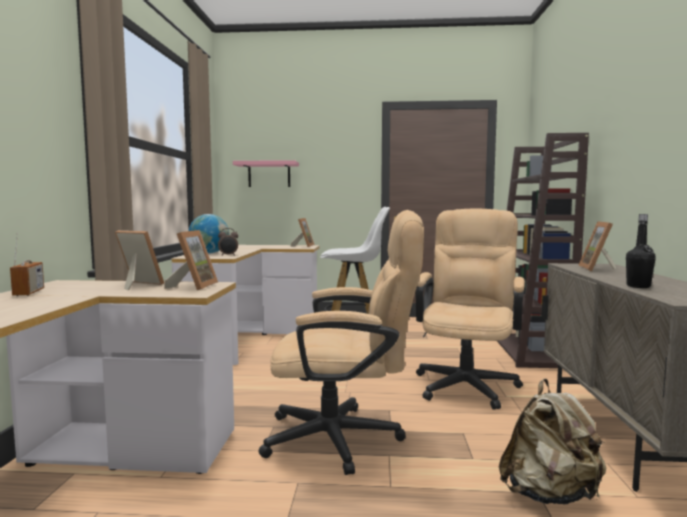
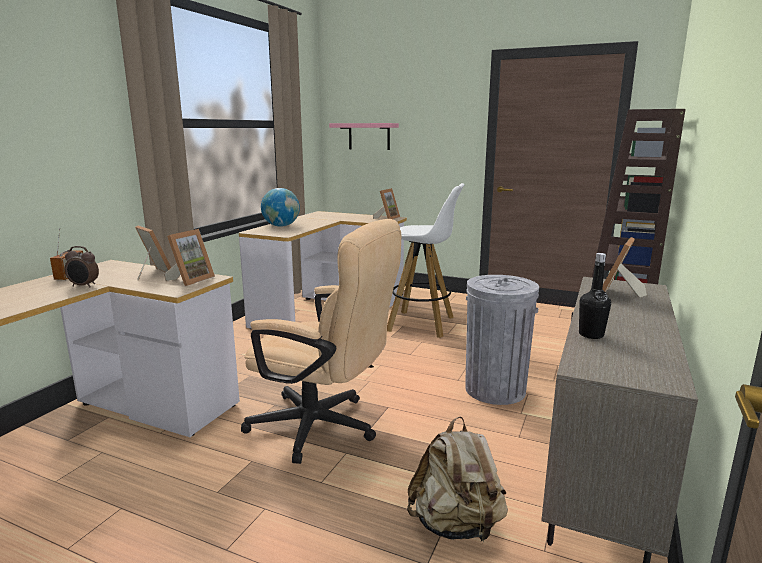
camera: 20 degrees right, 10 degrees up
(228, 255) = (291, 231): alarm clock -> alarm clock (84, 286)
(467, 382) = (495, 389): beige office chair -> grey trash can

